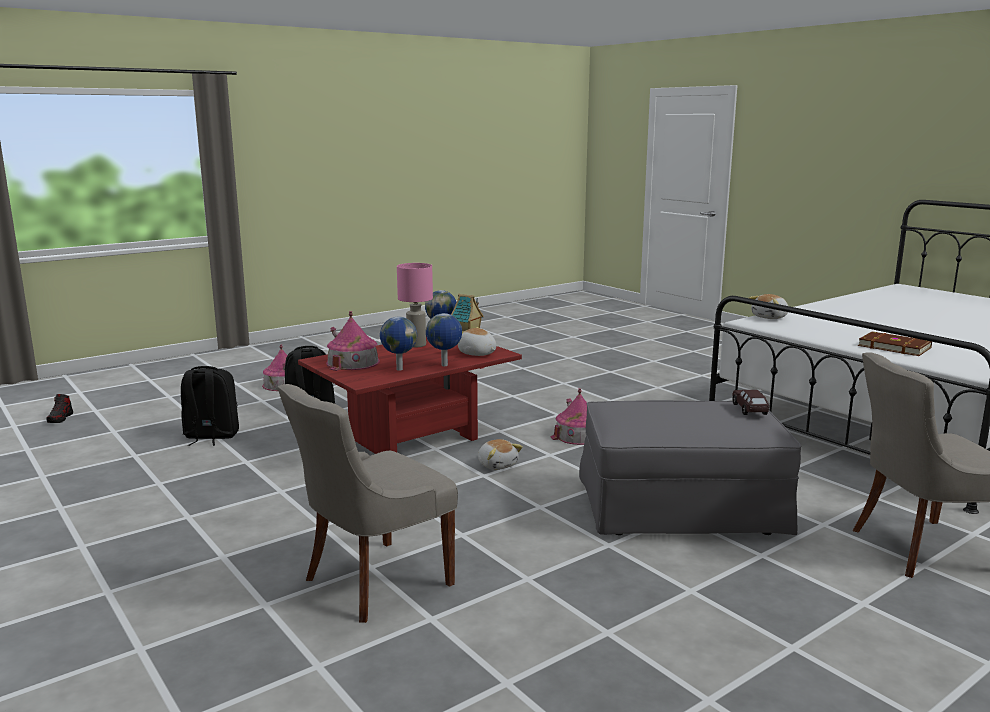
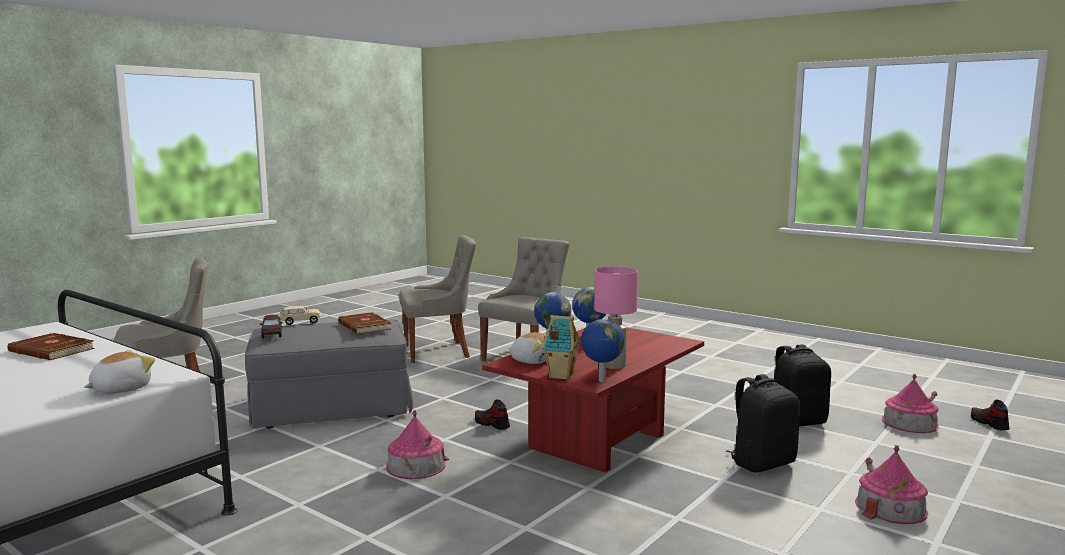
camera: 165 degrees right, 5 degrees down
(353, 362) = (645, 342): toy house -> toy house (909, 423)
(497, 465) = (492, 424): plush toy -> shoe
(522, 631) = (438, 351): none -> grey chair
(640, 410) = (363, 326): none -> brown book
(732, 429) = (300, 322): none -> beige toy car

